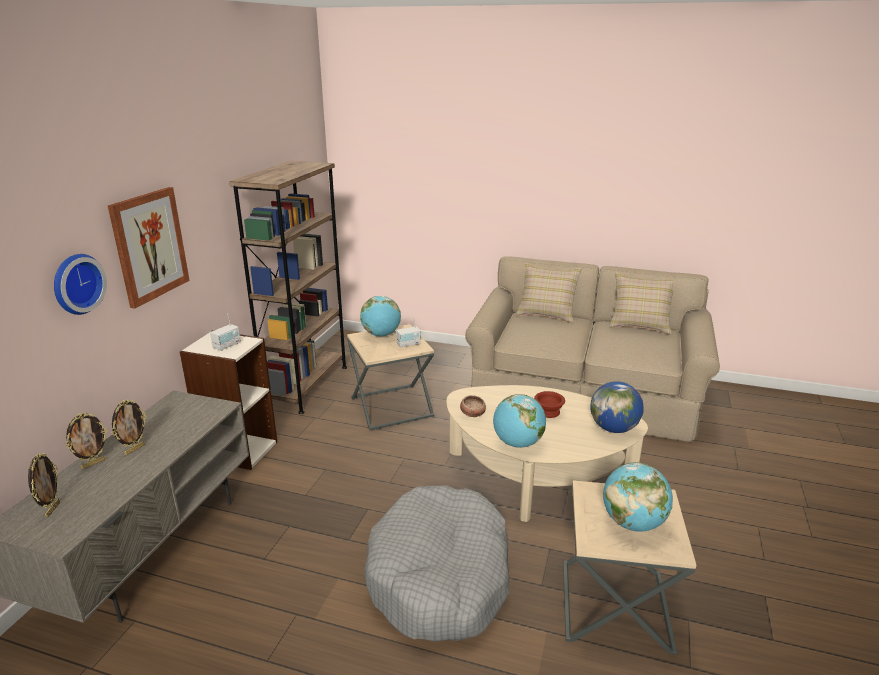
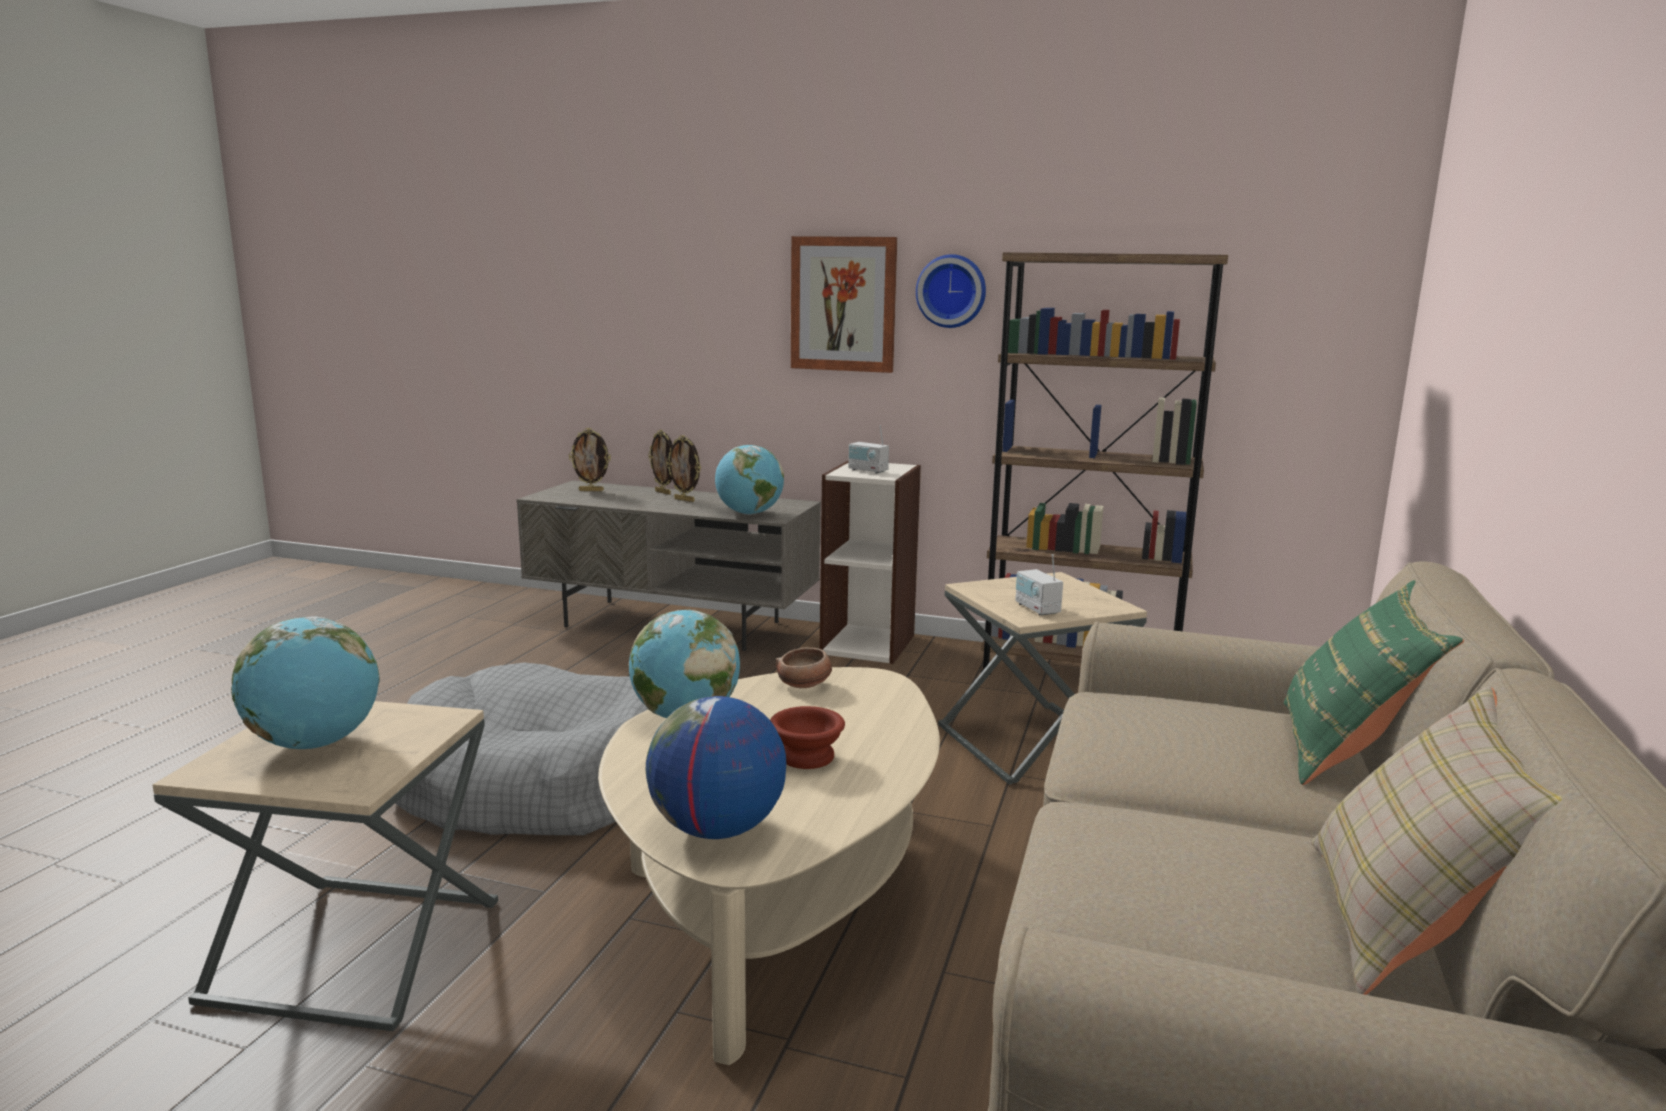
camera: 90 degrees right, 10 degrees down
(76, 283) = (731, 309): wall clock -> wall clock (951, 291)
(381, 335) = (1071, 591): globe -> globe (749, 514)
(546, 314) = (1348, 751): beige pillow -> green pillow

